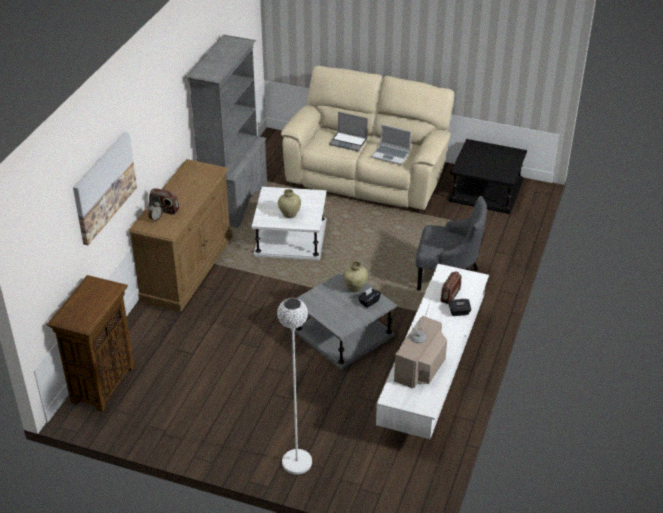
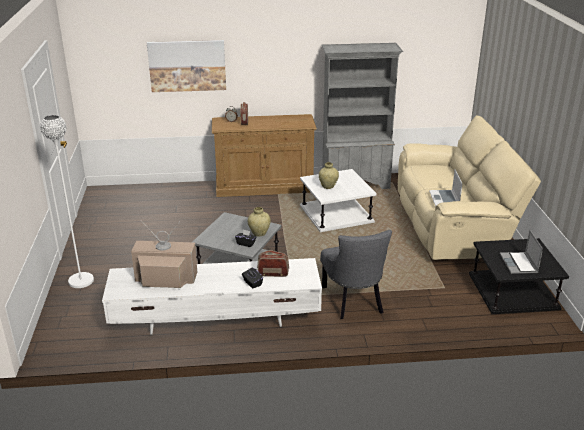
camera: 65 degrees right, 10 degrees down
(102, 384) = (128, 192): brown cabinet -> none
(349, 142) = (439, 178): laptop -> laptop (519, 264)

